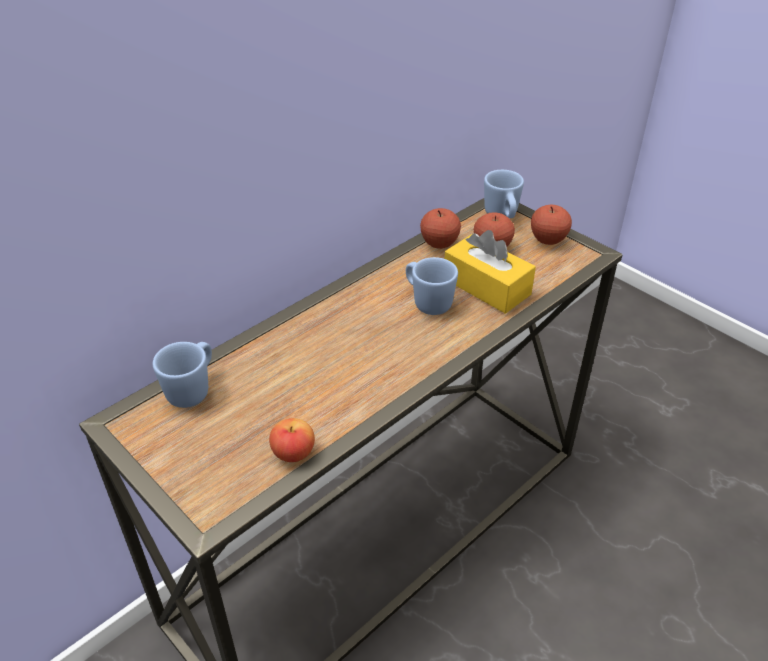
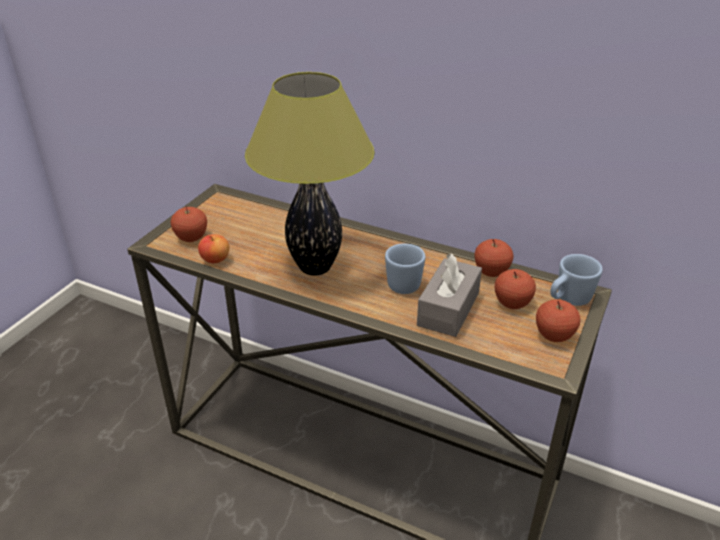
camera: 70 degrees right, 5 degrees down
(193, 389) = (256, 209): blue mug -> none
(217, 473) = (191, 238): none -> apple
(361, 362) = (316, 267): none -> table lamp
(486, 286) = (448, 309): yellow tissue box -> grey tissue box

